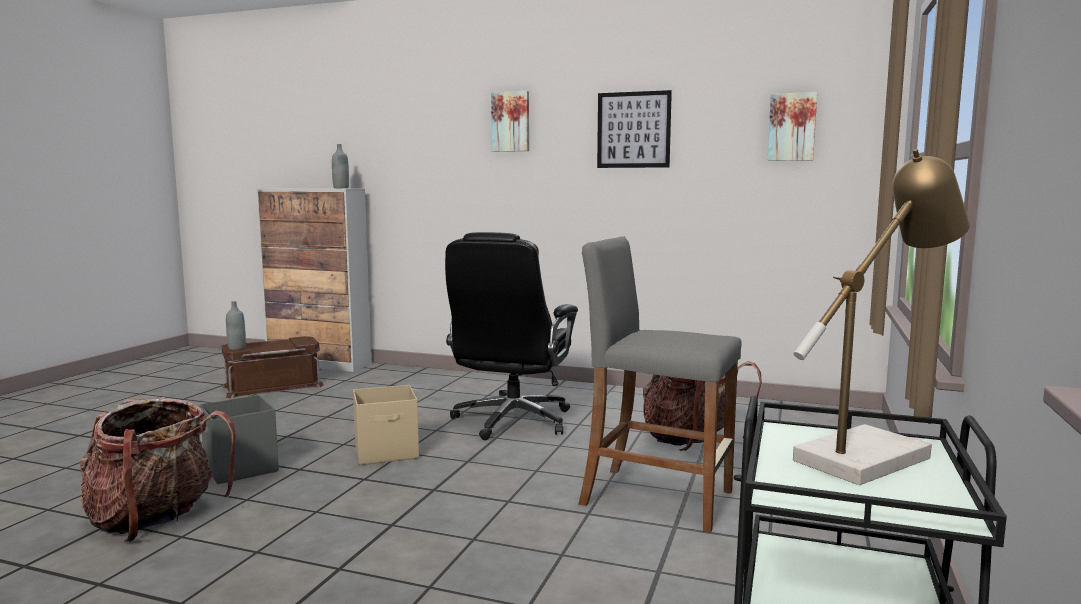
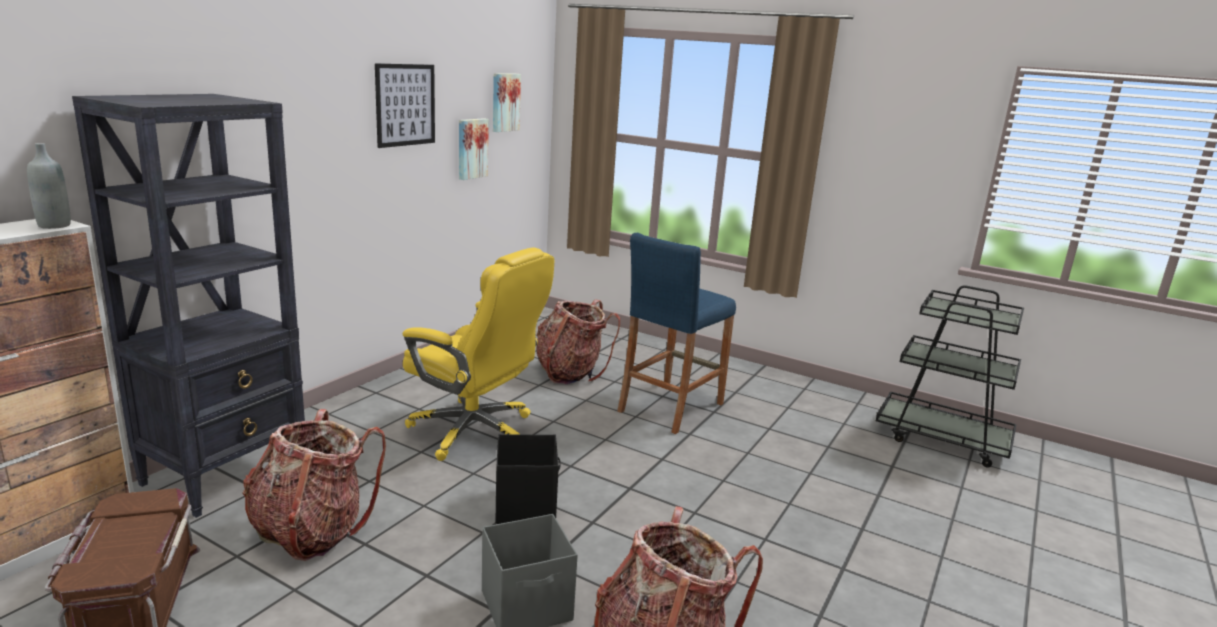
camera: 80 degrees left, 10 degrees up
(237, 348) = (125, 568): grey bottle -> none
(341, 403) = (312, 531): none -> backpack
(387, 452) = (526, 505): beige storage box -> black storage box
(408, 376) = (226, 473): none -> black bookcase
(511, 121) = (284, 94): picture -> picture (471, 148)
(512, 421) = (475, 431): black office chair -> yellow office chair
(657, 498) = (670, 407): grey stool -> blue stool
(870, 454) = (956, 309): table lamp -> none

